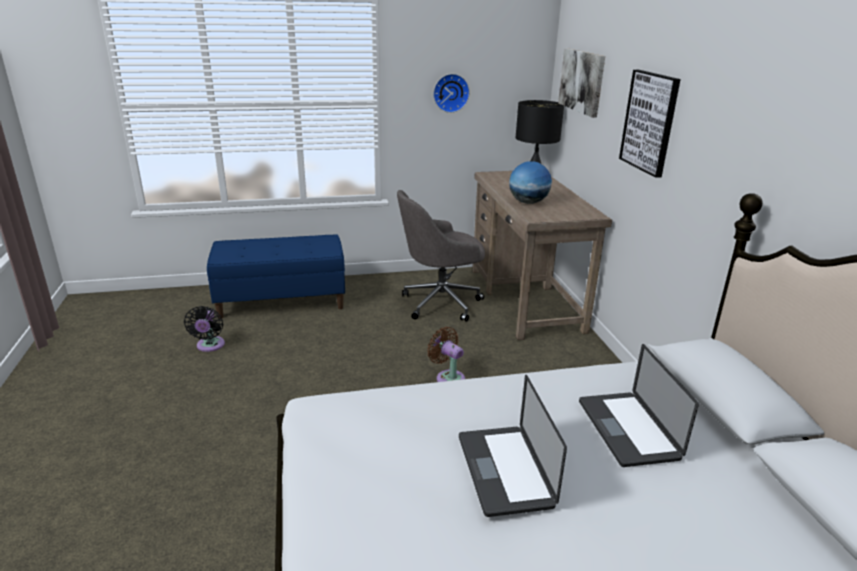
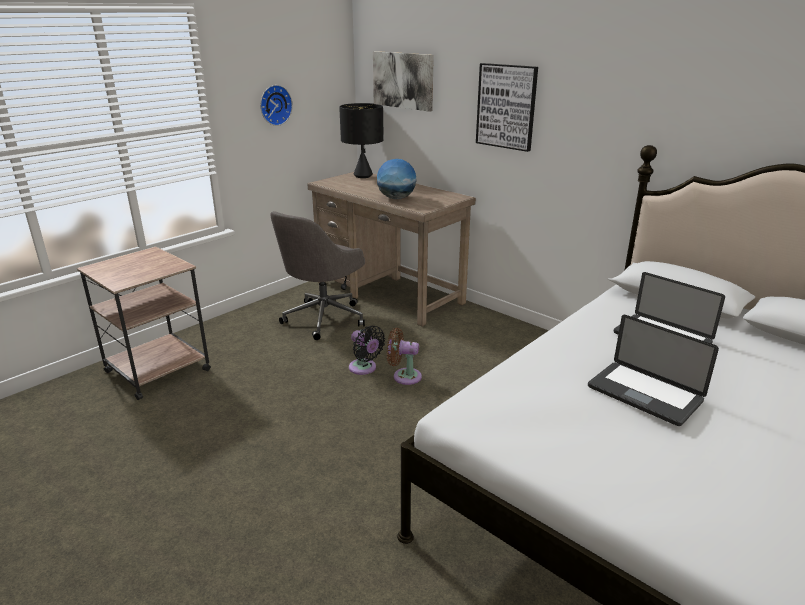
camera: 35 degrees left, 0 degrees up
(210, 346) = (130, 443): black fan -> black fan (364, 368)
(282, 301) = (159, 370): blue bench -> brown cart

